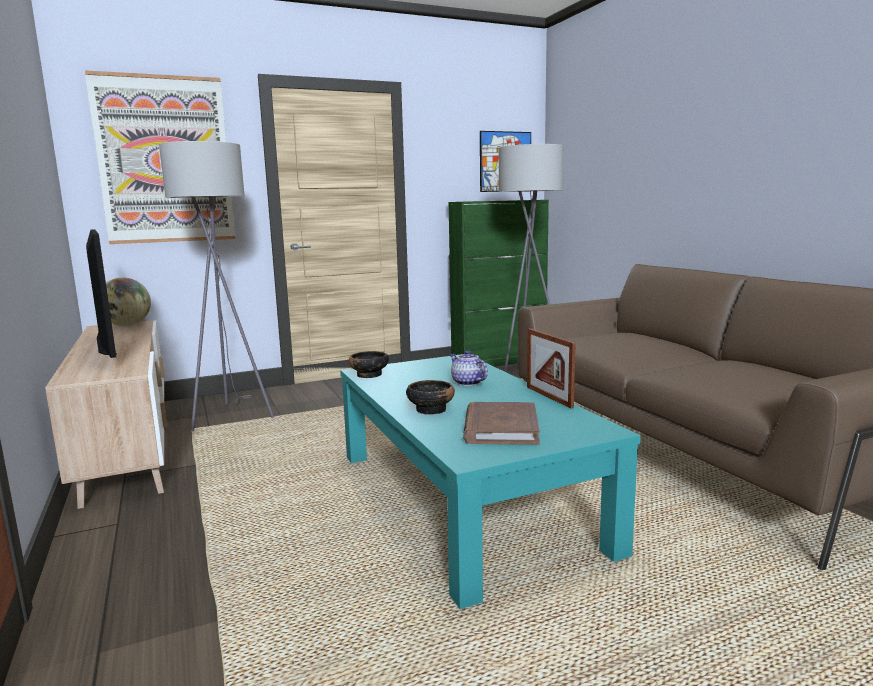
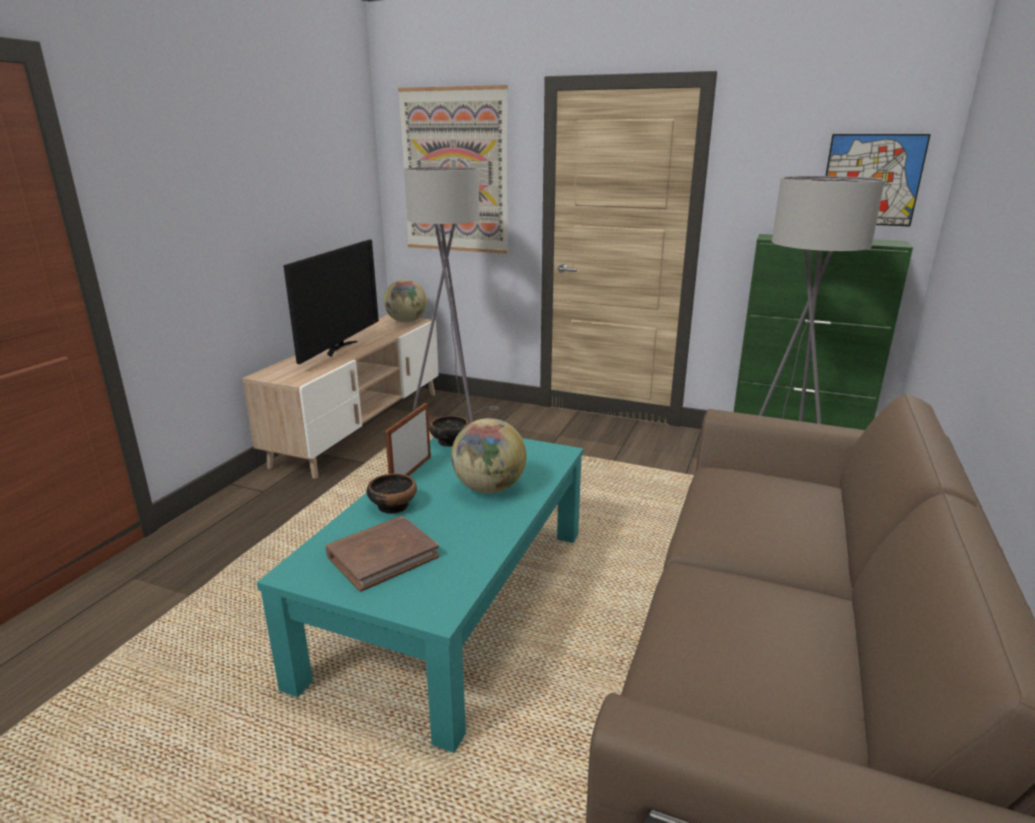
camera: 45 degrees right, 10 degrees up
(467, 383) = (489, 488): teapot -> globe
(549, 397) = (502, 543): picture frame -> picture frame (411, 472)

